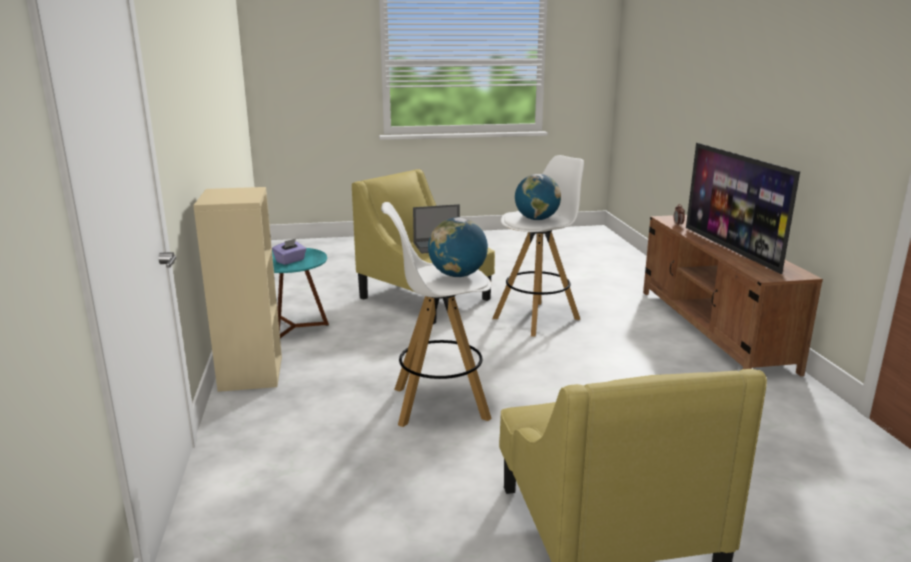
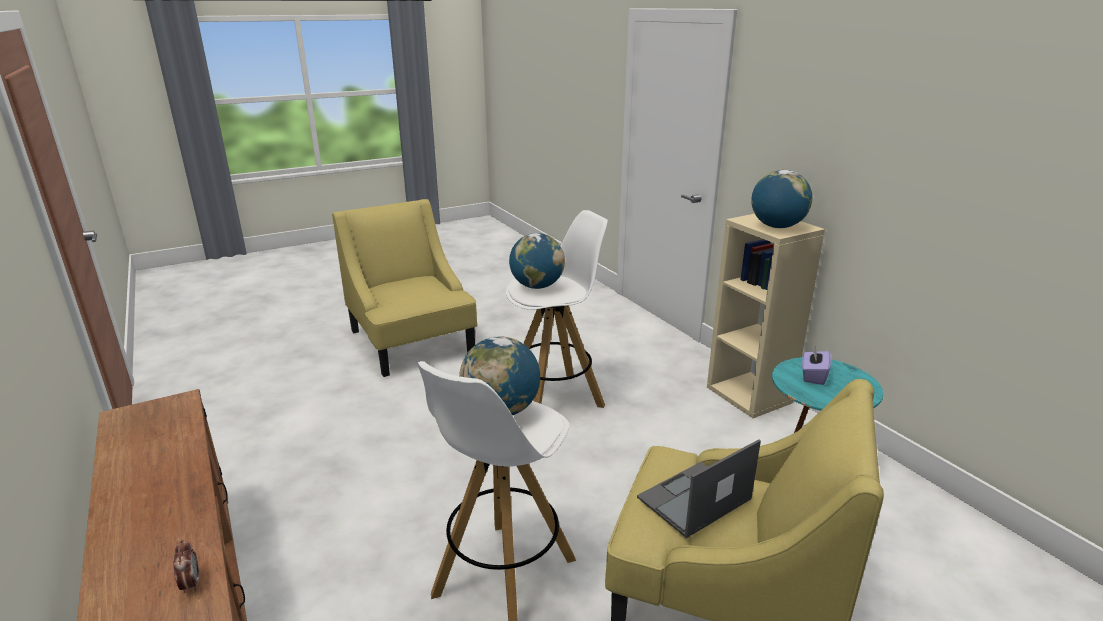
camera: 160 degrees right, 5 degrees up
(239, 192) = (777, 227): none -> globe
(731, 249) = (160, 475): television -> none

